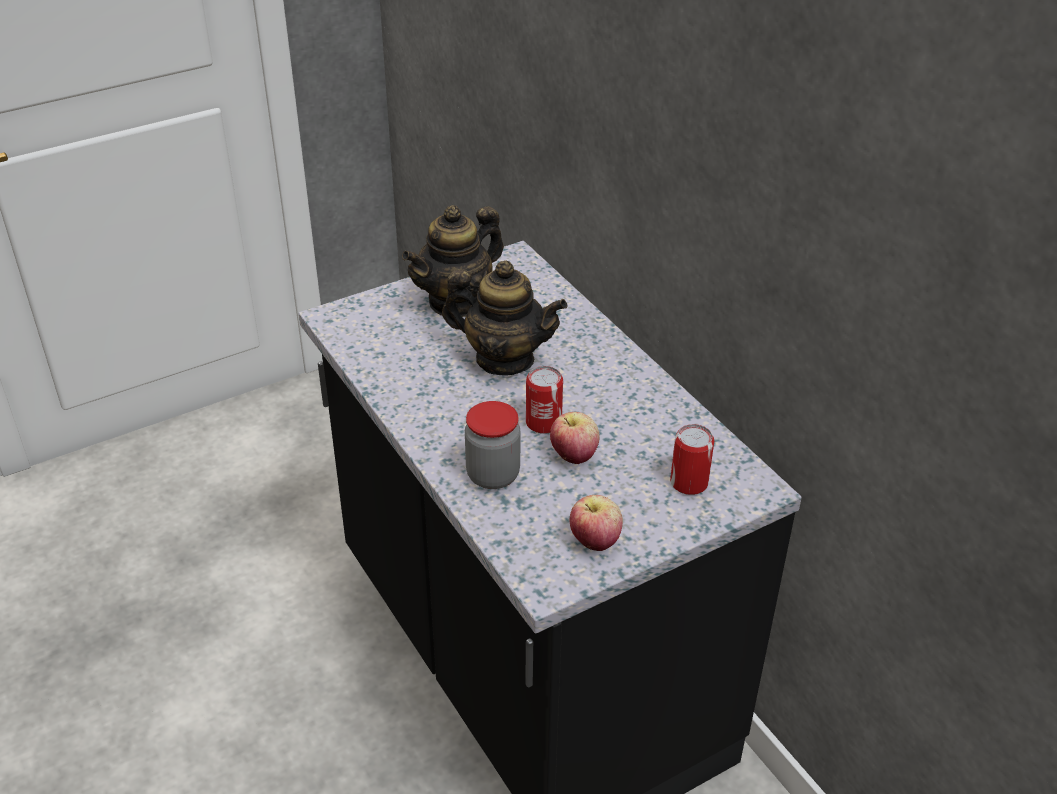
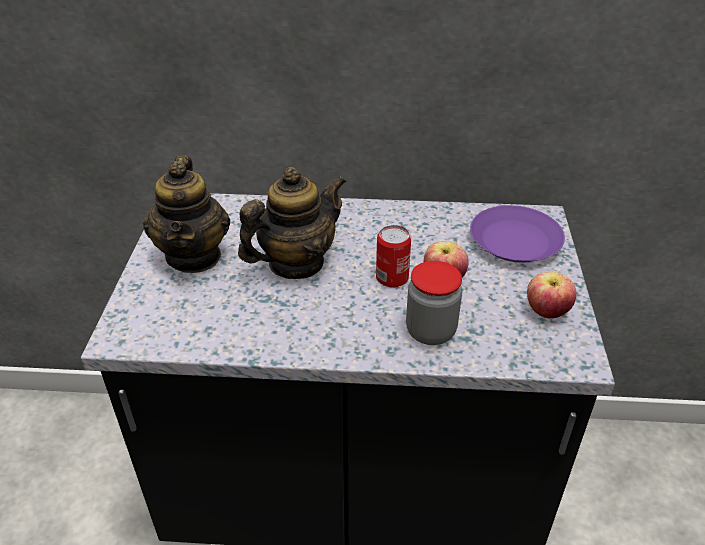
camera: 55 degrees left, 0 degrees up
(689, 483) = (516, 242): can -> purple plate

